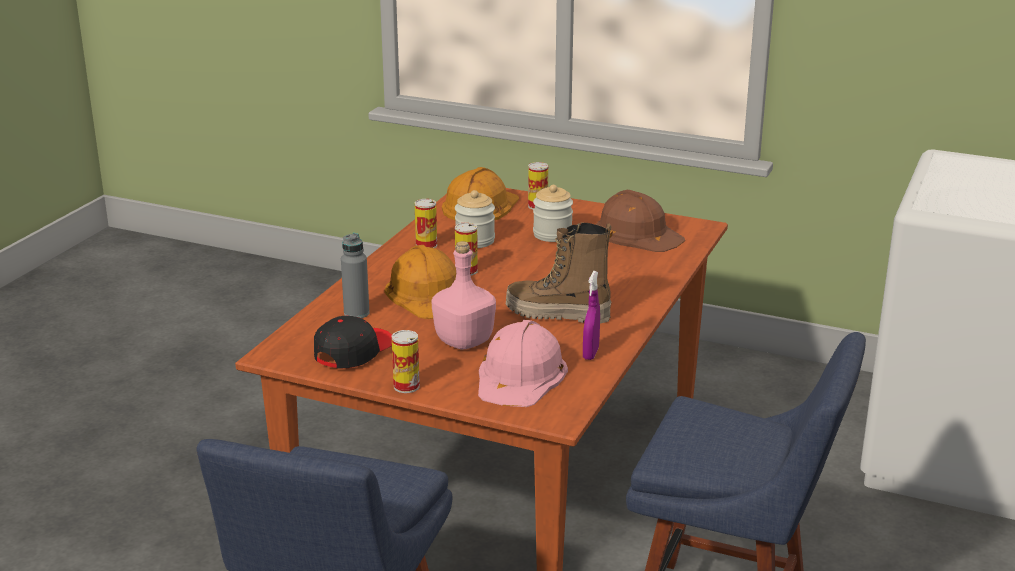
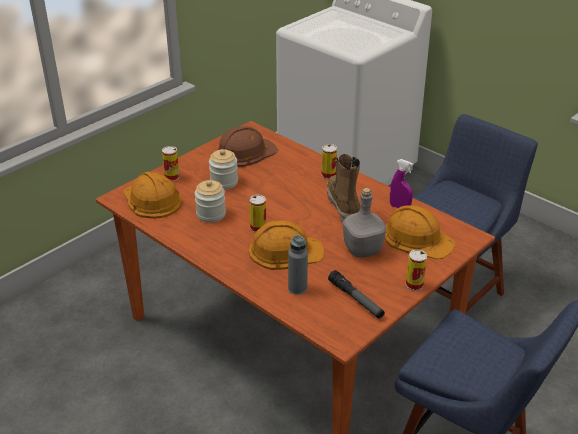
camera: 70 degrees left, 10 degrees up
(353, 351) = (356, 299): black cap -> flashlight
(426, 245) = (203, 236): can -> can (328, 175)
(465, 341) = (362, 249): pink bottle -> grey bottle
(520, 376) = (417, 238): pink hard hat -> orange hard hat
(557, 314) = (343, 207): boot -> boot turned 135 degrees clockwise

